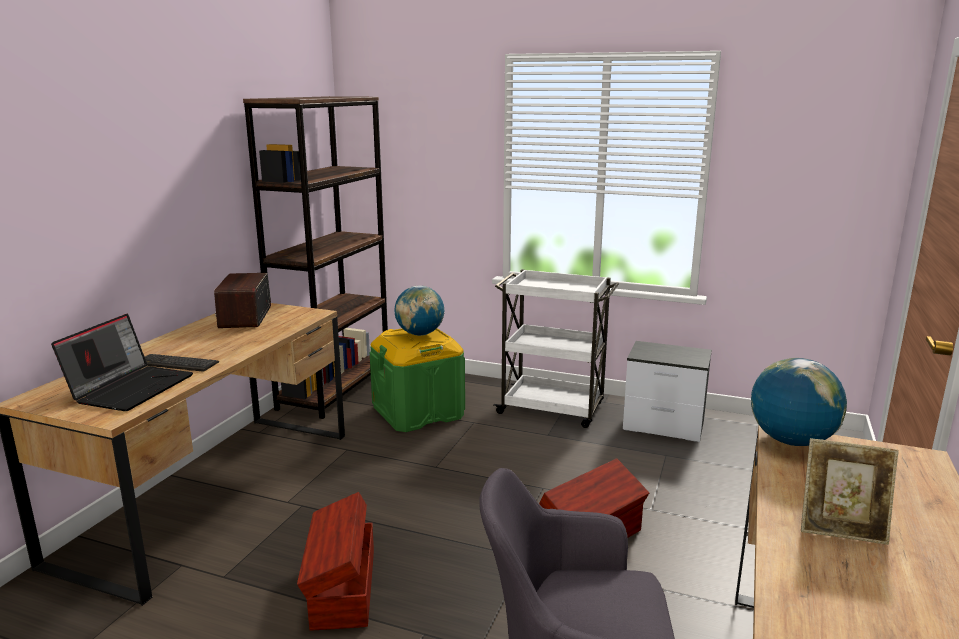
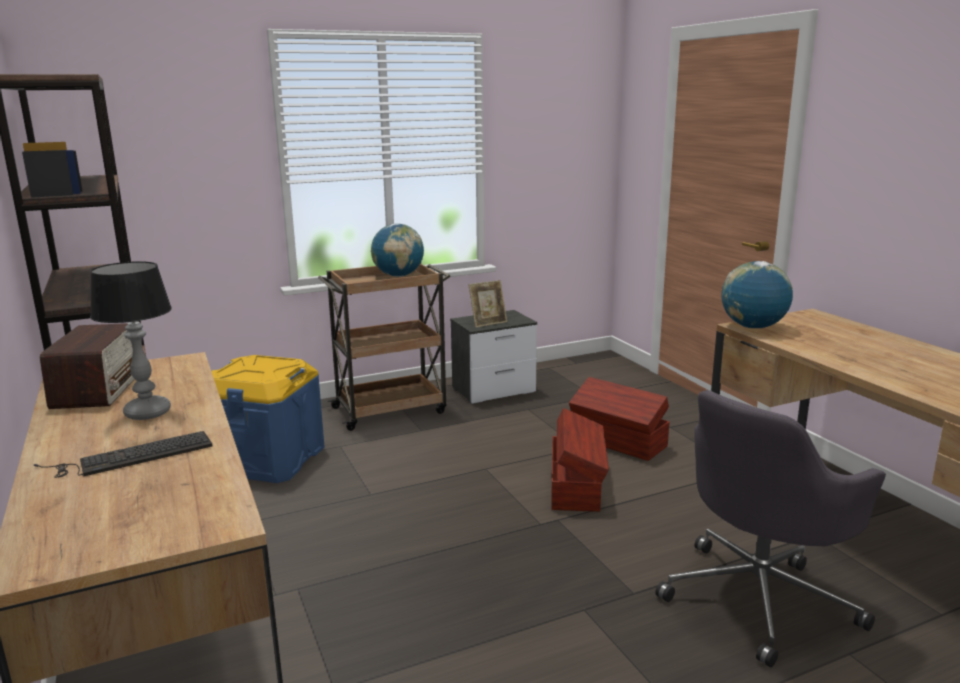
camera: 45 degrees left, 0 degrees up
(131, 388) = (160, 494): laptop -> none
(228, 340) = (147, 413): none -> table lamp
(245, 317) = (99, 388): radio -> radio turned 135 degrees counterclockwise
(342, 588) = (466, 624): brown storage box -> brown storage box (618, 442)
(418, 412) = (268, 459): green storage box -> blue storage box
(420, 334) = (259, 365): globe -> globe (398, 276)
(553, 409) = (391, 409): white cart -> brown cart
(841, 530) = (868, 357): picture frame -> picture frame (488, 323)

